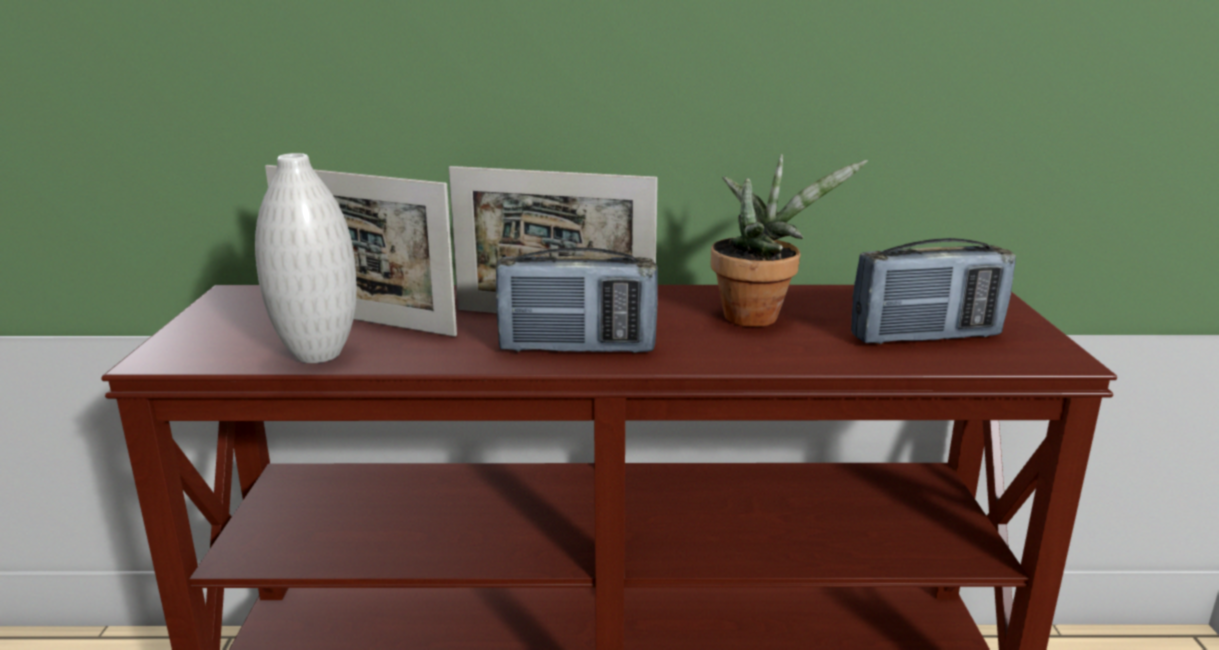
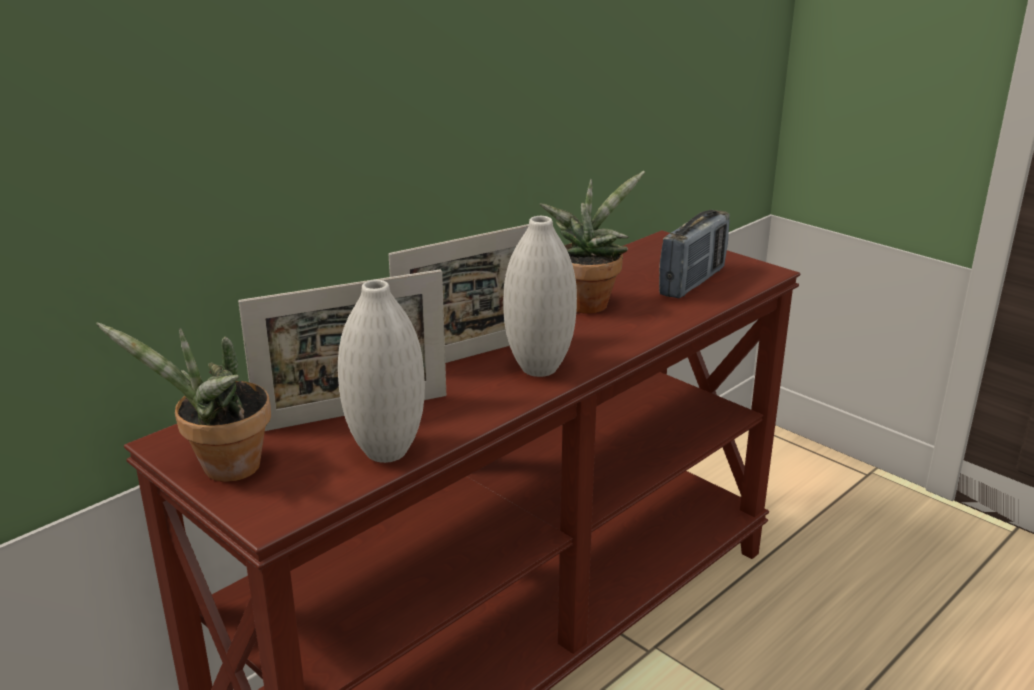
camera: 45 degrees left, 5 degrees up
(212, 320) = (223, 470): none -> potted plant
(577, 348) = (539, 369): radio -> white vase

